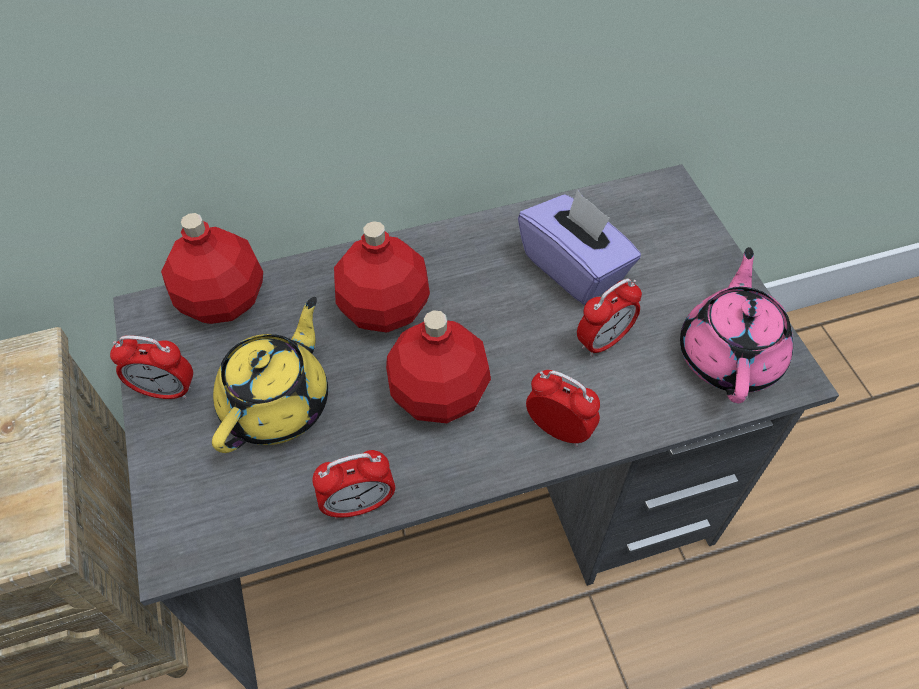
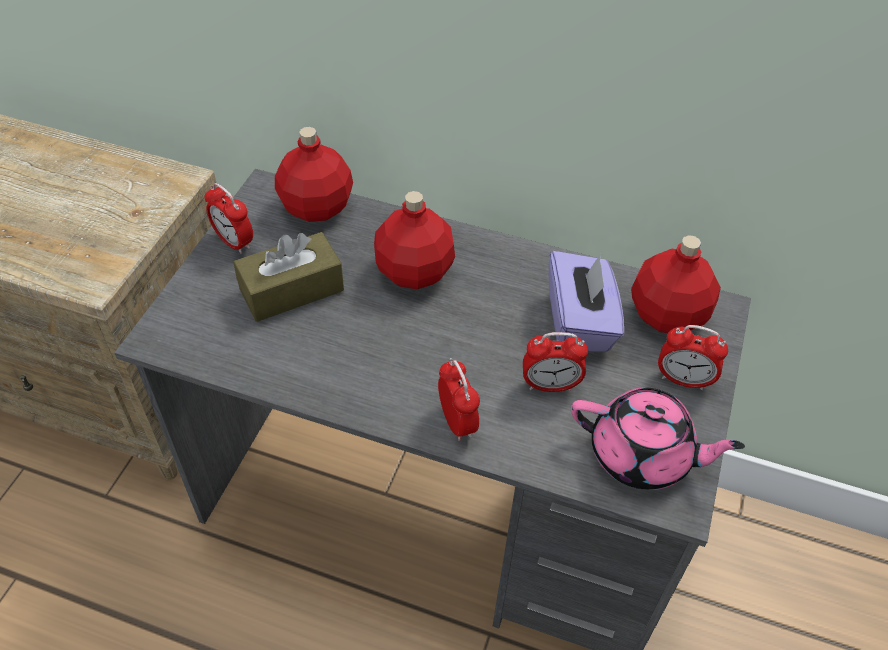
camera: 35 degrees right, 5 degrees down
(278, 403) = (291, 290): yellow teapot -> brown tissue box
(359, 504) = (282, 382): alarm clock -> alarm clock (683, 380)
(438, 393) = (398, 346): red bottle -> red bottle (667, 314)
(729, 355) = (642, 455): pink teapot -> pink teapot turned 60 degrees clockwise

